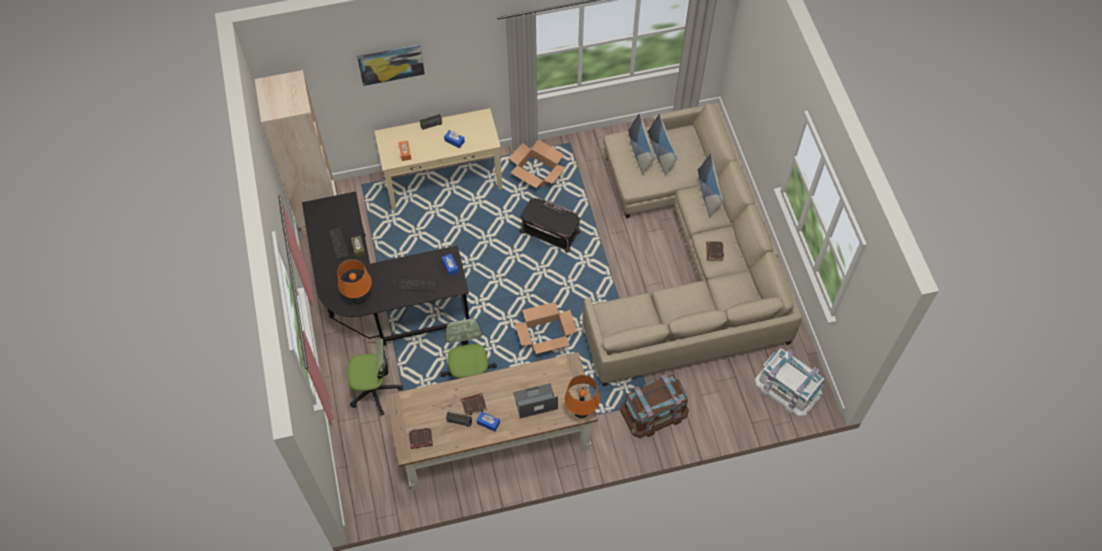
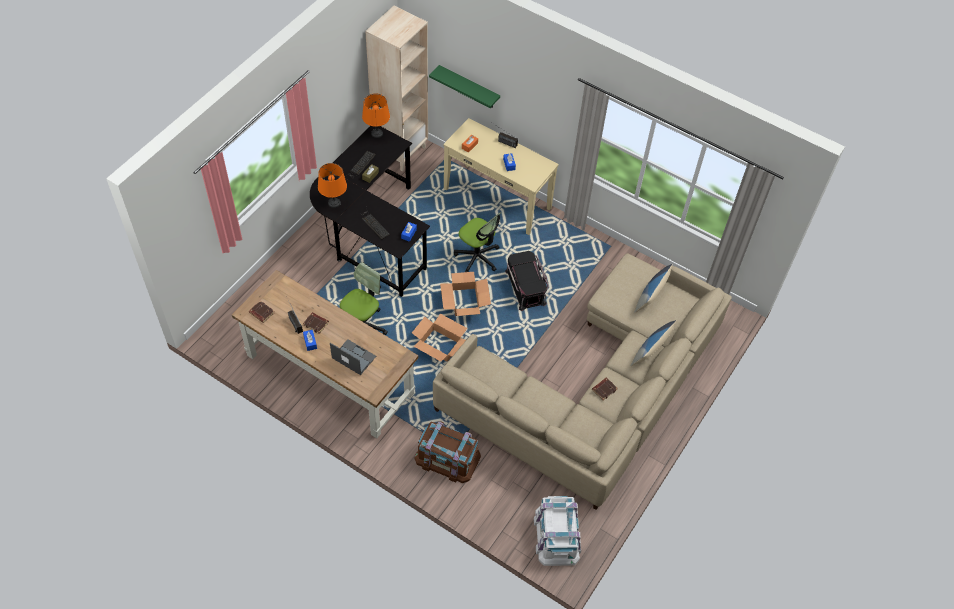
camera: 45 degrees right, 5 degrees down
(365, 102) = (469, 87): none -> green shelf
(374, 390) = (300, 280): office chair -> office chair (477, 257)
(391, 64) = (495, 66): picture -> none
(537, 172) = (565, 245): cardboard box -> cardboard box (465, 302)
(581, 411) = (372, 391): orange table lamp -> orange table lamp (376, 133)
(640, 152) = (637, 283): pillow -> none

